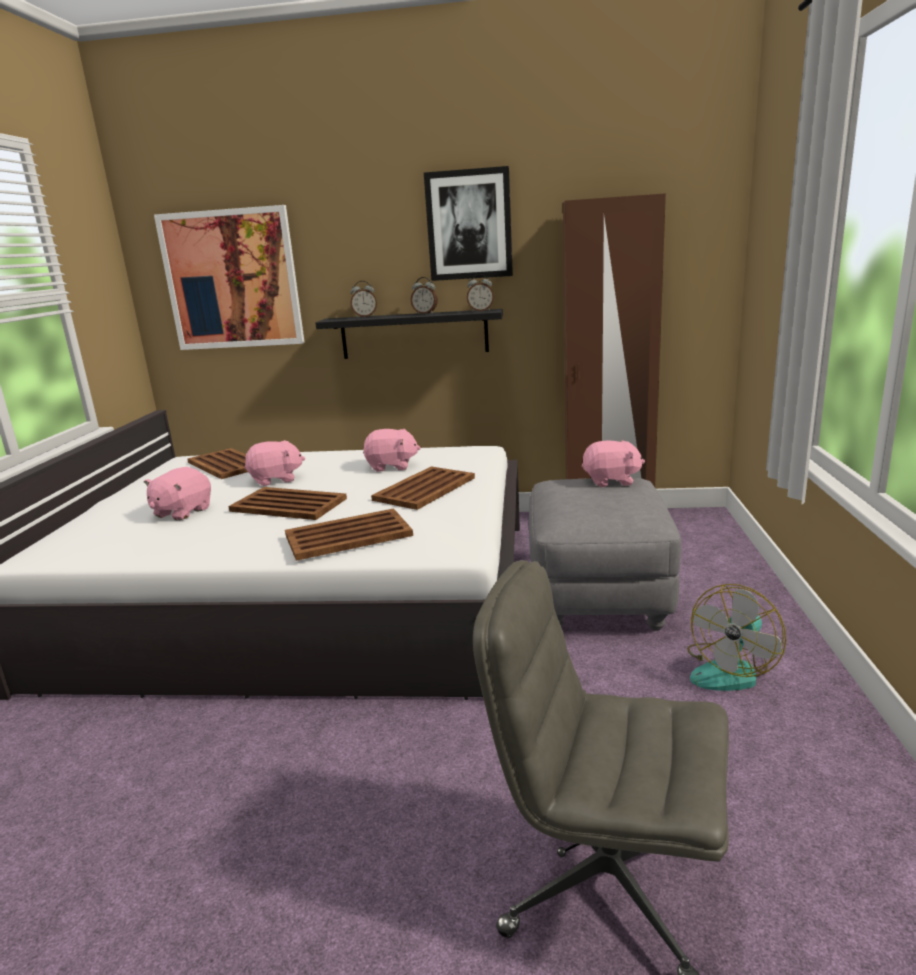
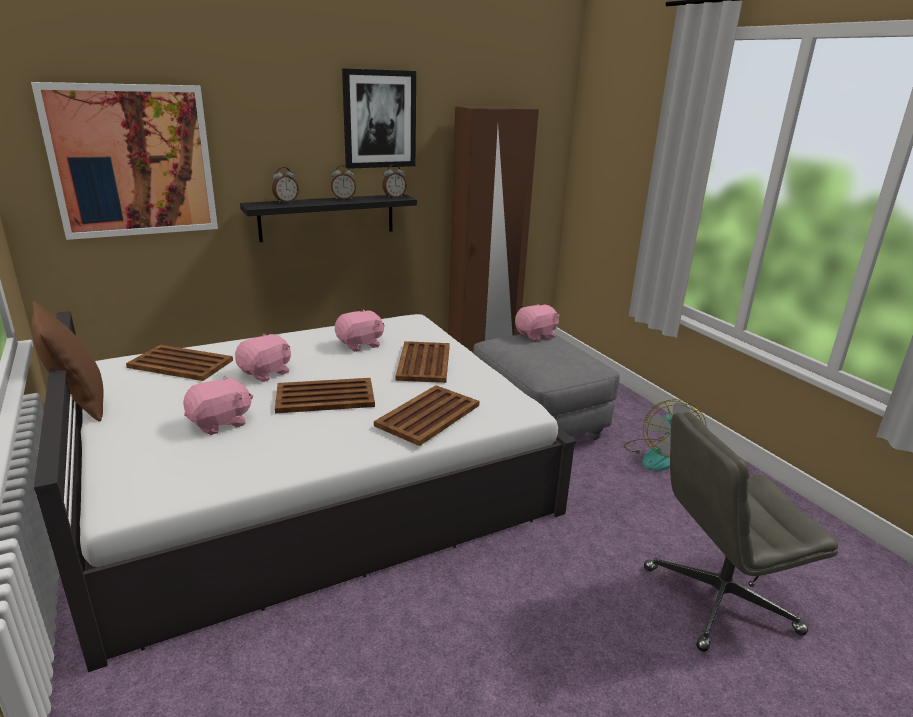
camera: 35 degrees left, 5 degrees up
(123, 483) = (79, 402): none -> brown pillow
(182, 512) = (220, 423): pink plush toy -> pink plush toy turned 120 degrees counterclockwise

